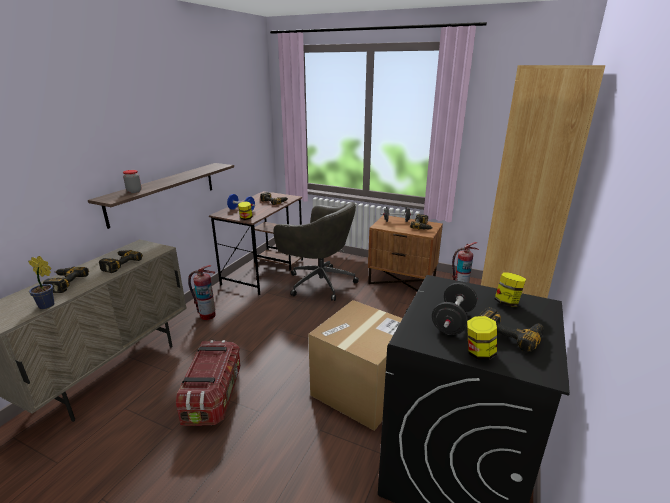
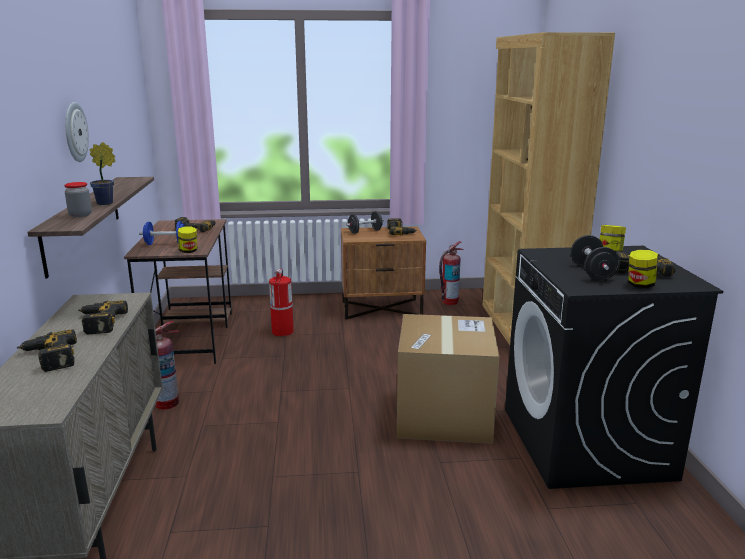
camera: 30 degrees left, 5 degrees down
(48, 305) = (78, 382): potted plant -> potted plant (107, 203)
(161, 134) = (75, 132): none -> wall clock
(214, 395) = (281, 476): storage box -> none
(319, 283) = (282, 332): grey office chair -> fire extinguisher

